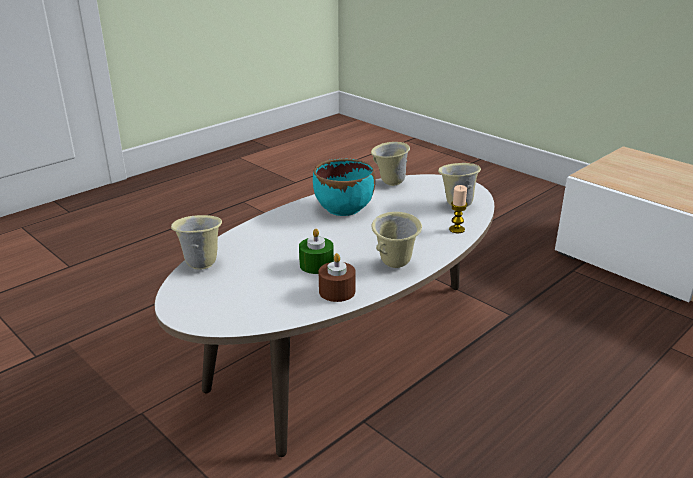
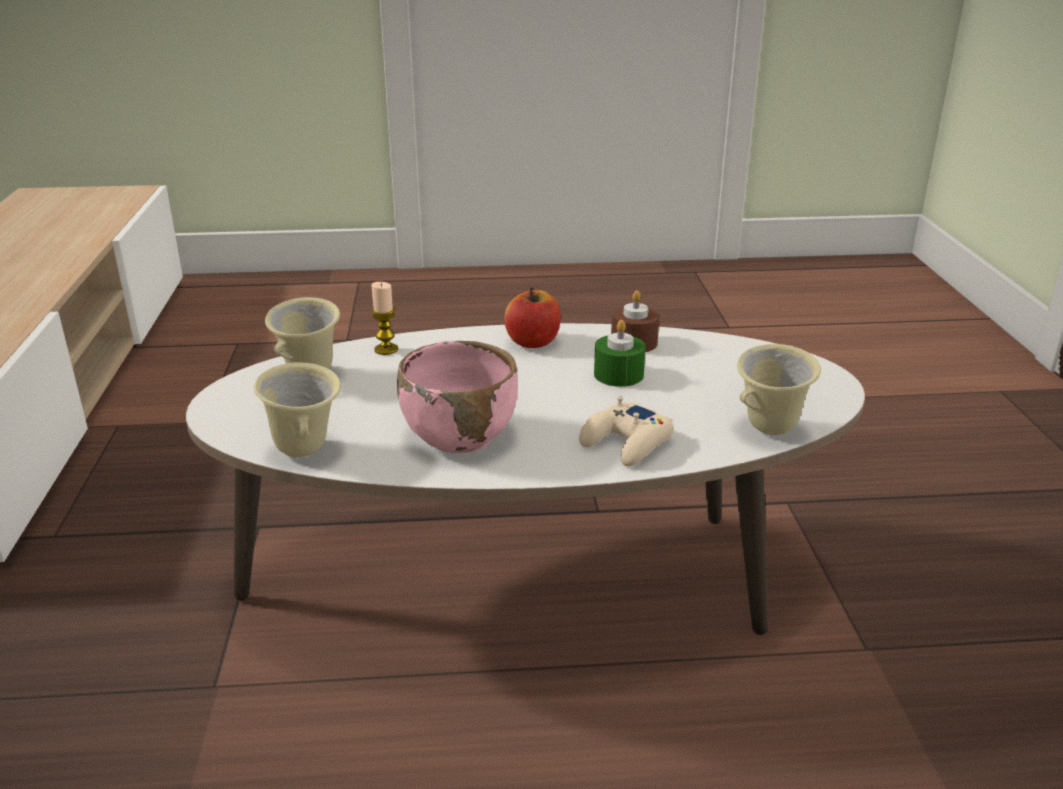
camera: 140 degrees left, 0 degrees up
(267, 232) = (627, 443): none -> beige game controller
(344, 208) = (460, 435): turquoise bowl -> pink bowl
(395, 266) = (533, 342): beige mug -> apple

